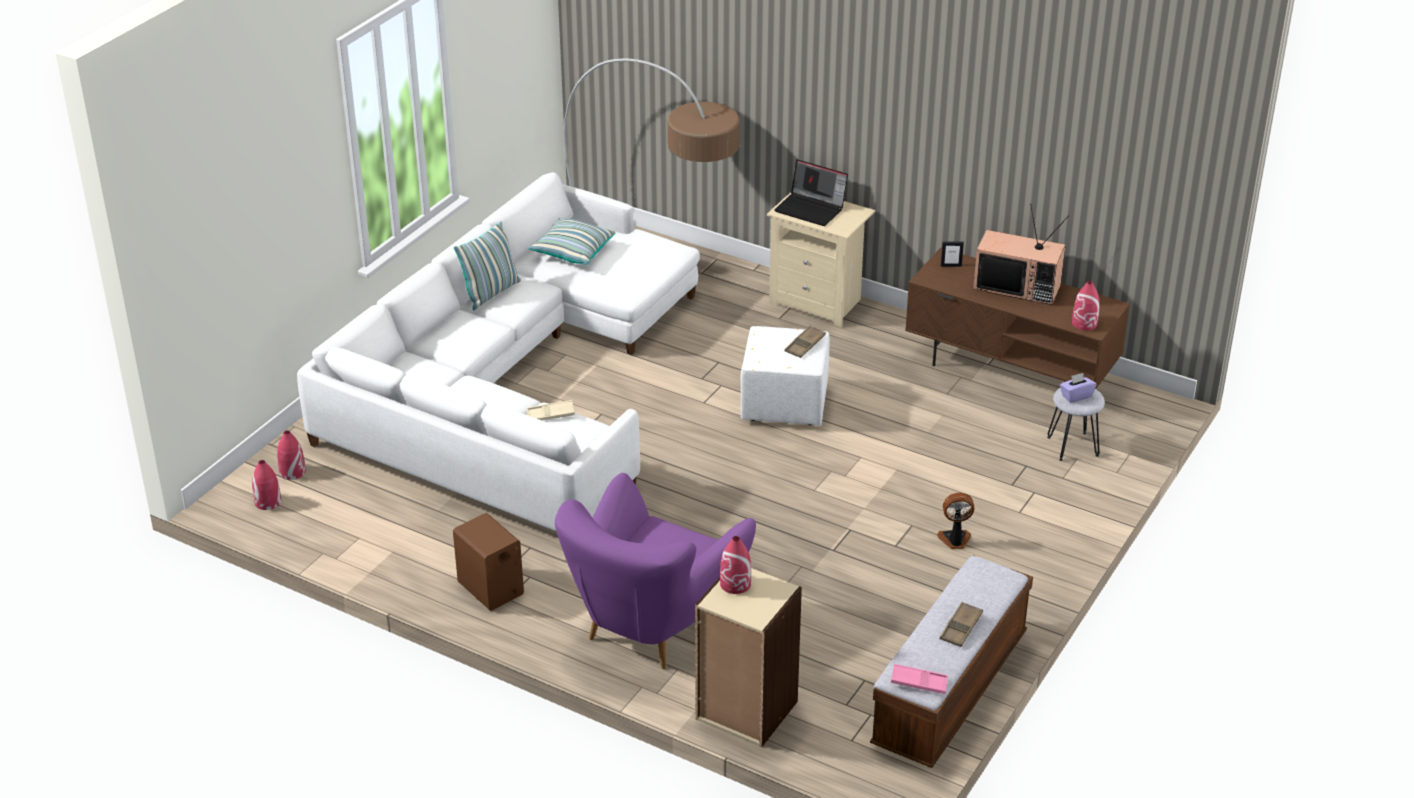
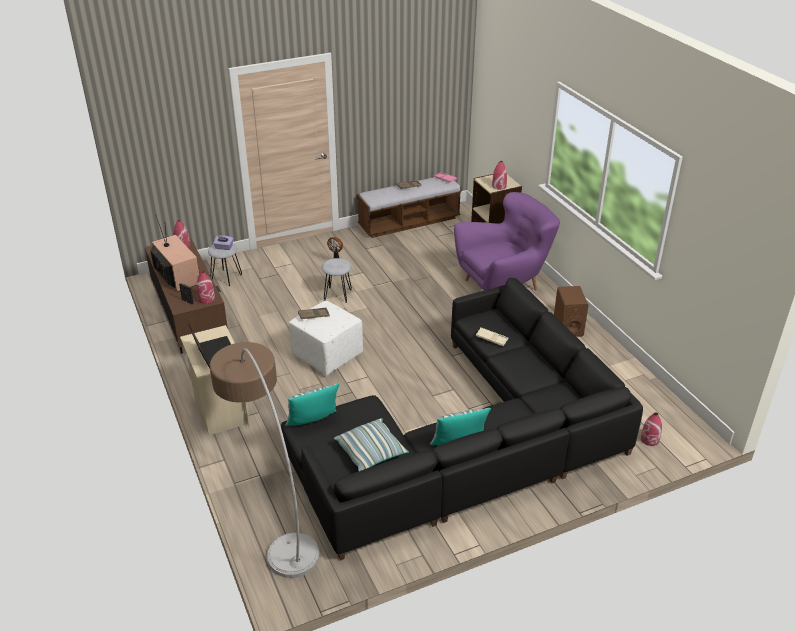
camera: 145 degrees left, 0 degrees up
(268, 502) = (673, 425): red vase -> red vase (206, 299)
(513, 383) = (468, 442): white sofa -> black sofa
(663, 257) = (313, 423): none -> pillow
(882, 491) = (337, 294): none -> grey stool

